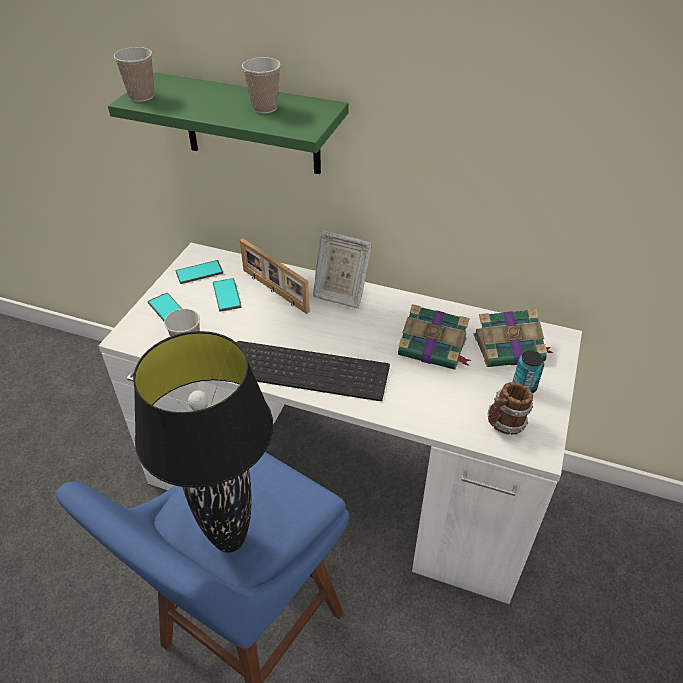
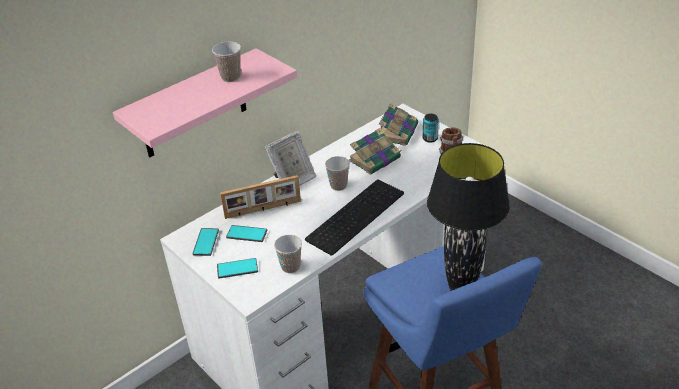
camera: 60 degrees left, 5 degrees down
(142, 96) = (153, 122): cup -> cup (338, 185)
(251, 125) = (193, 105): green shelf -> pink shelf

